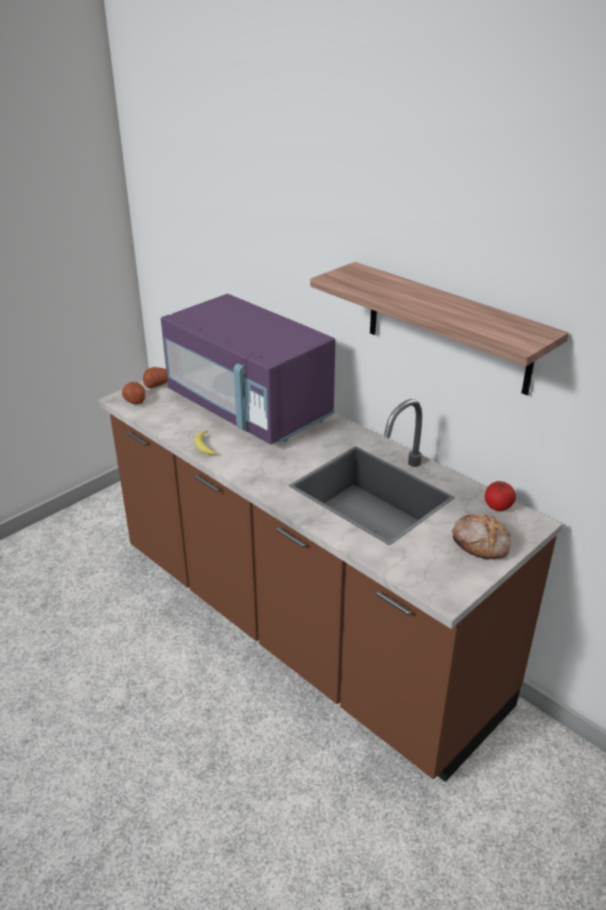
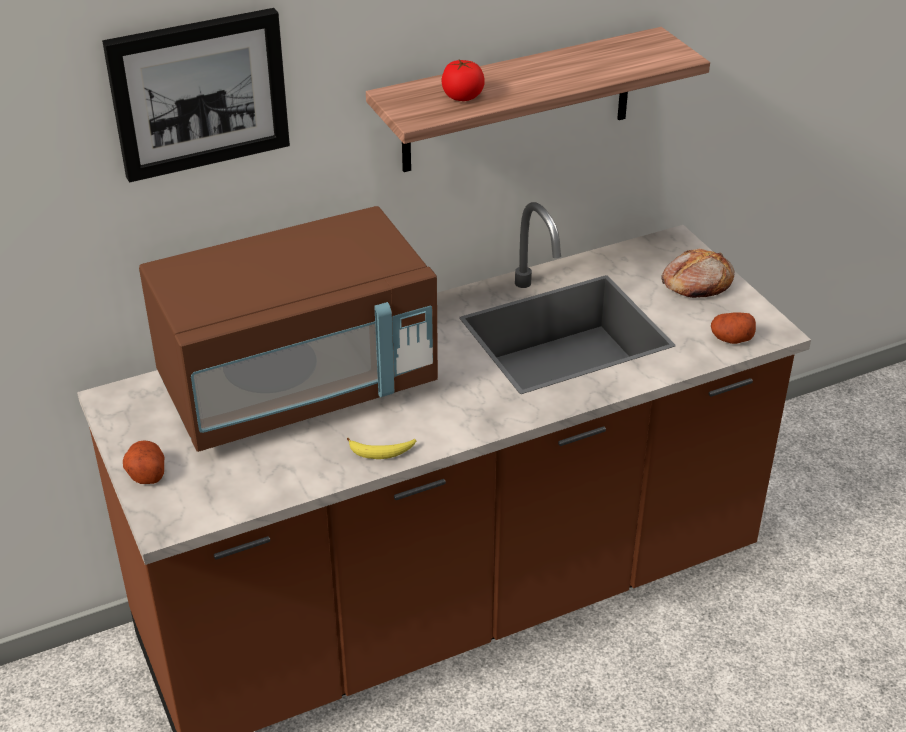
camera: 70 degrees left, 5 degrees up
(134, 400) = (181, 507): potato -> potato (731, 339)
(249, 408) = (299, 387): purple microwave -> brown microwave
(275, 213) = (199, 93): none -> picture
(498, 506) = (637, 252): tomato -> tomato (462, 96)

